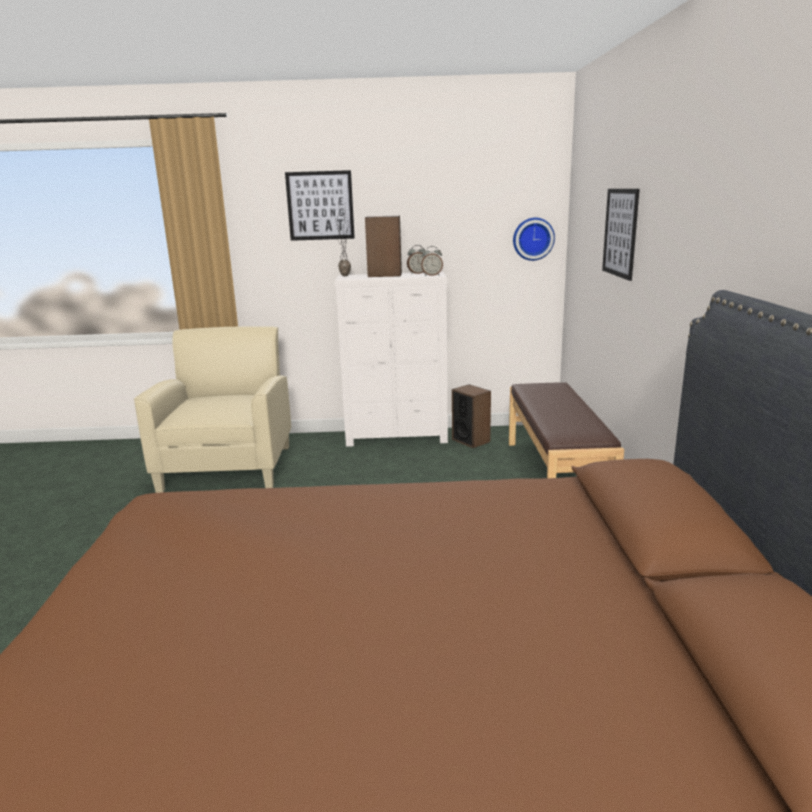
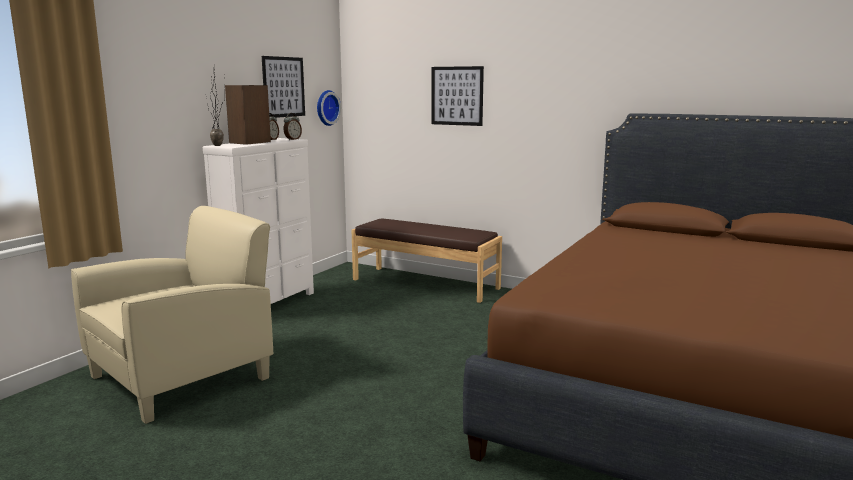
camera: 60 degrees left, 5 degrees down
(228, 467) = (183, 376): beige armchair -> beige armchair turned 105 degrees clockwise
(320, 205) = (180, 73): picture -> picture (283, 87)
(471, 440) = (324, 286): speaker -> none

